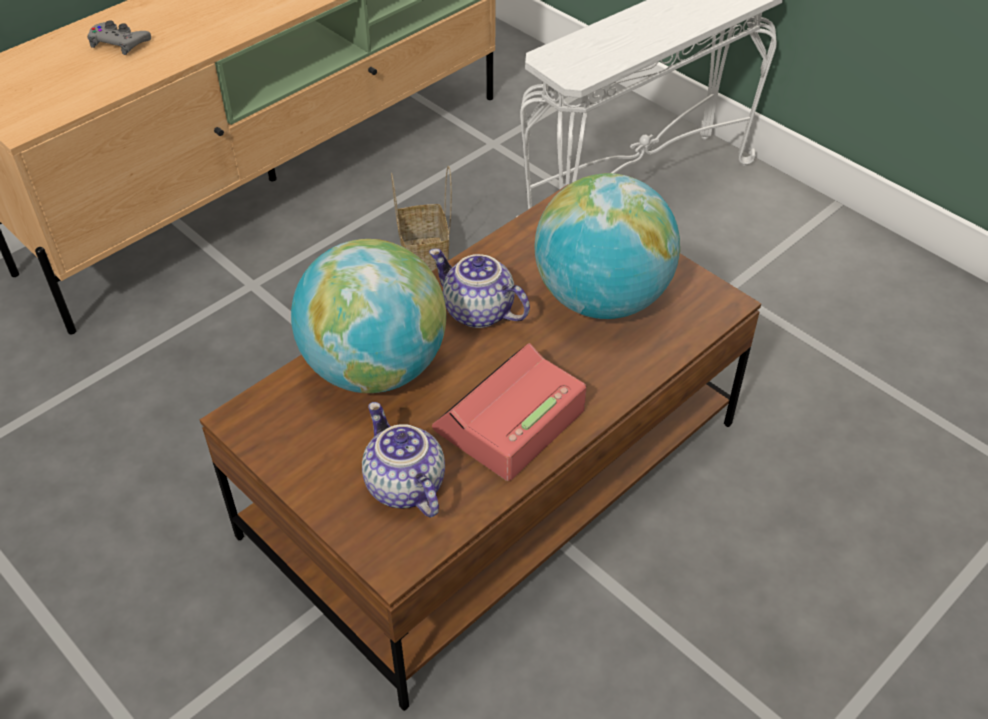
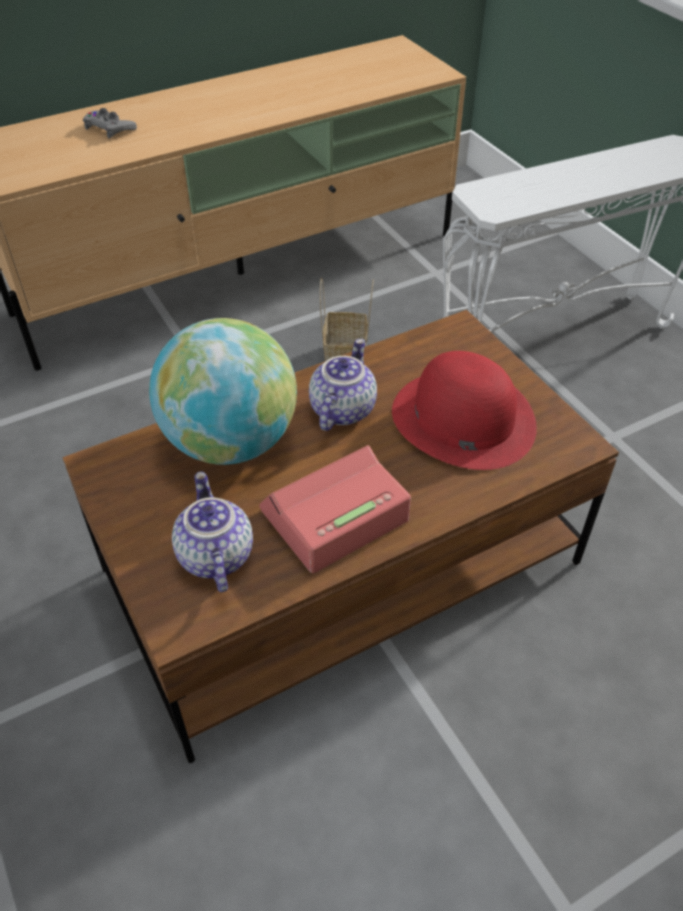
camera: 15 degrees right, 0 degrees up
(477, 312) = (341, 409): teapot -> teapot turned 60 degrees clockwise
(602, 298) = (462, 418): globe -> red hat

